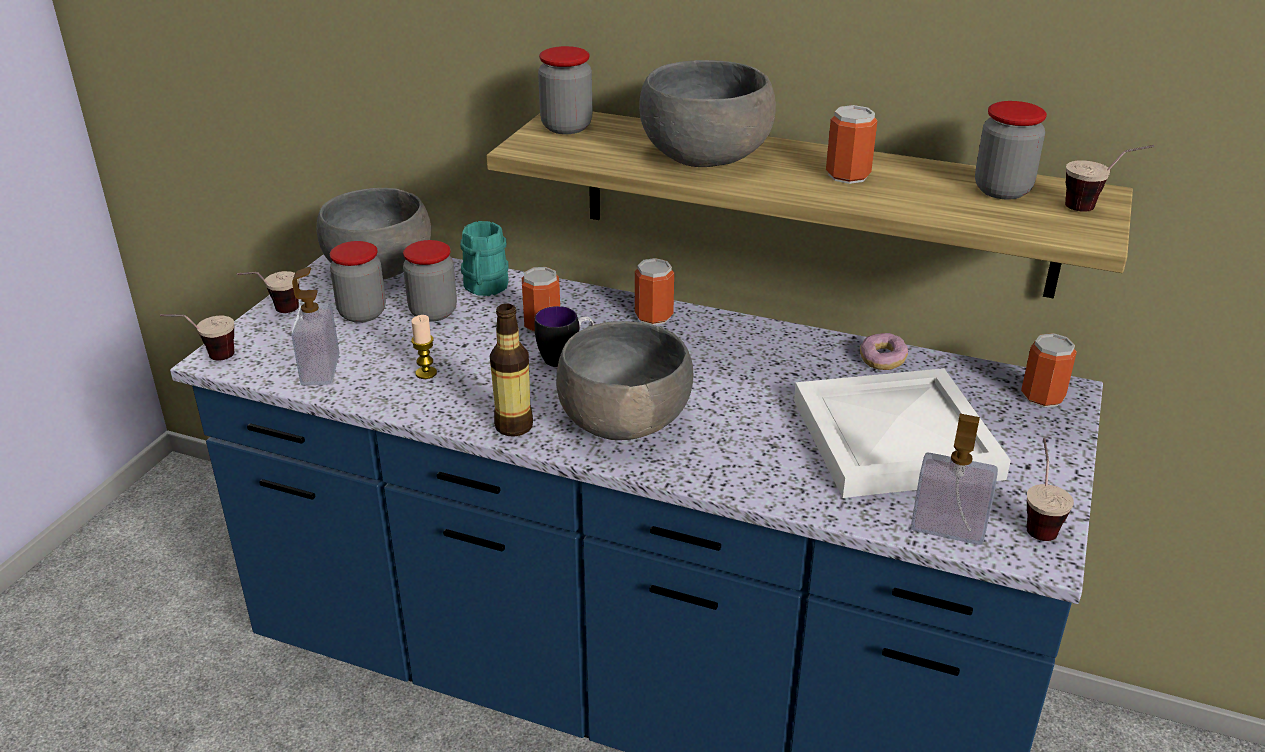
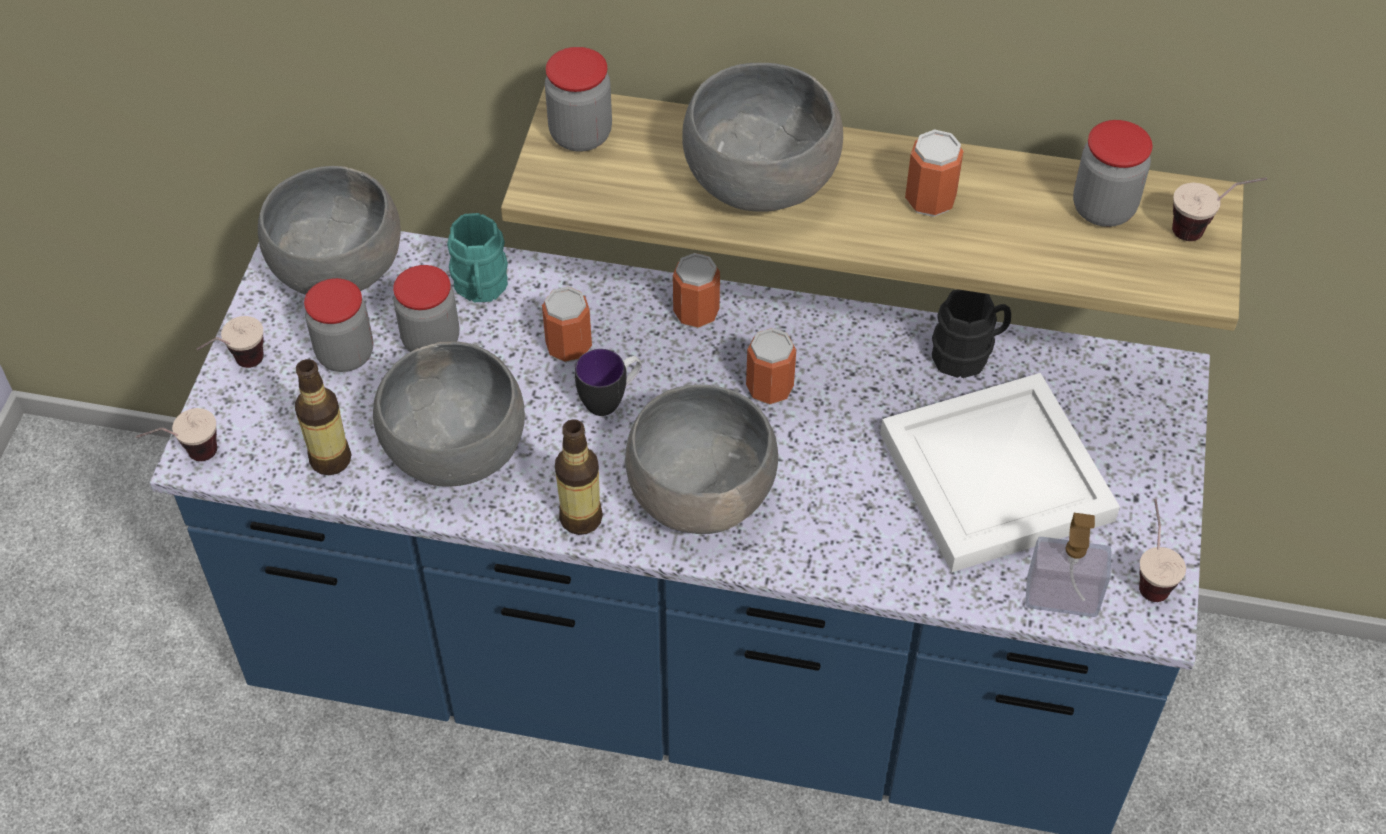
camera: 10 degrees left, 20 degrees up
(320, 370) = (330, 459): soap dispenser -> bottle
(426, 373) = (456, 447): candle -> grey bowl
(882, 360) = (968, 353): donut -> black mug
(1042, 397) = (1146, 389): can -> can (769, 388)

